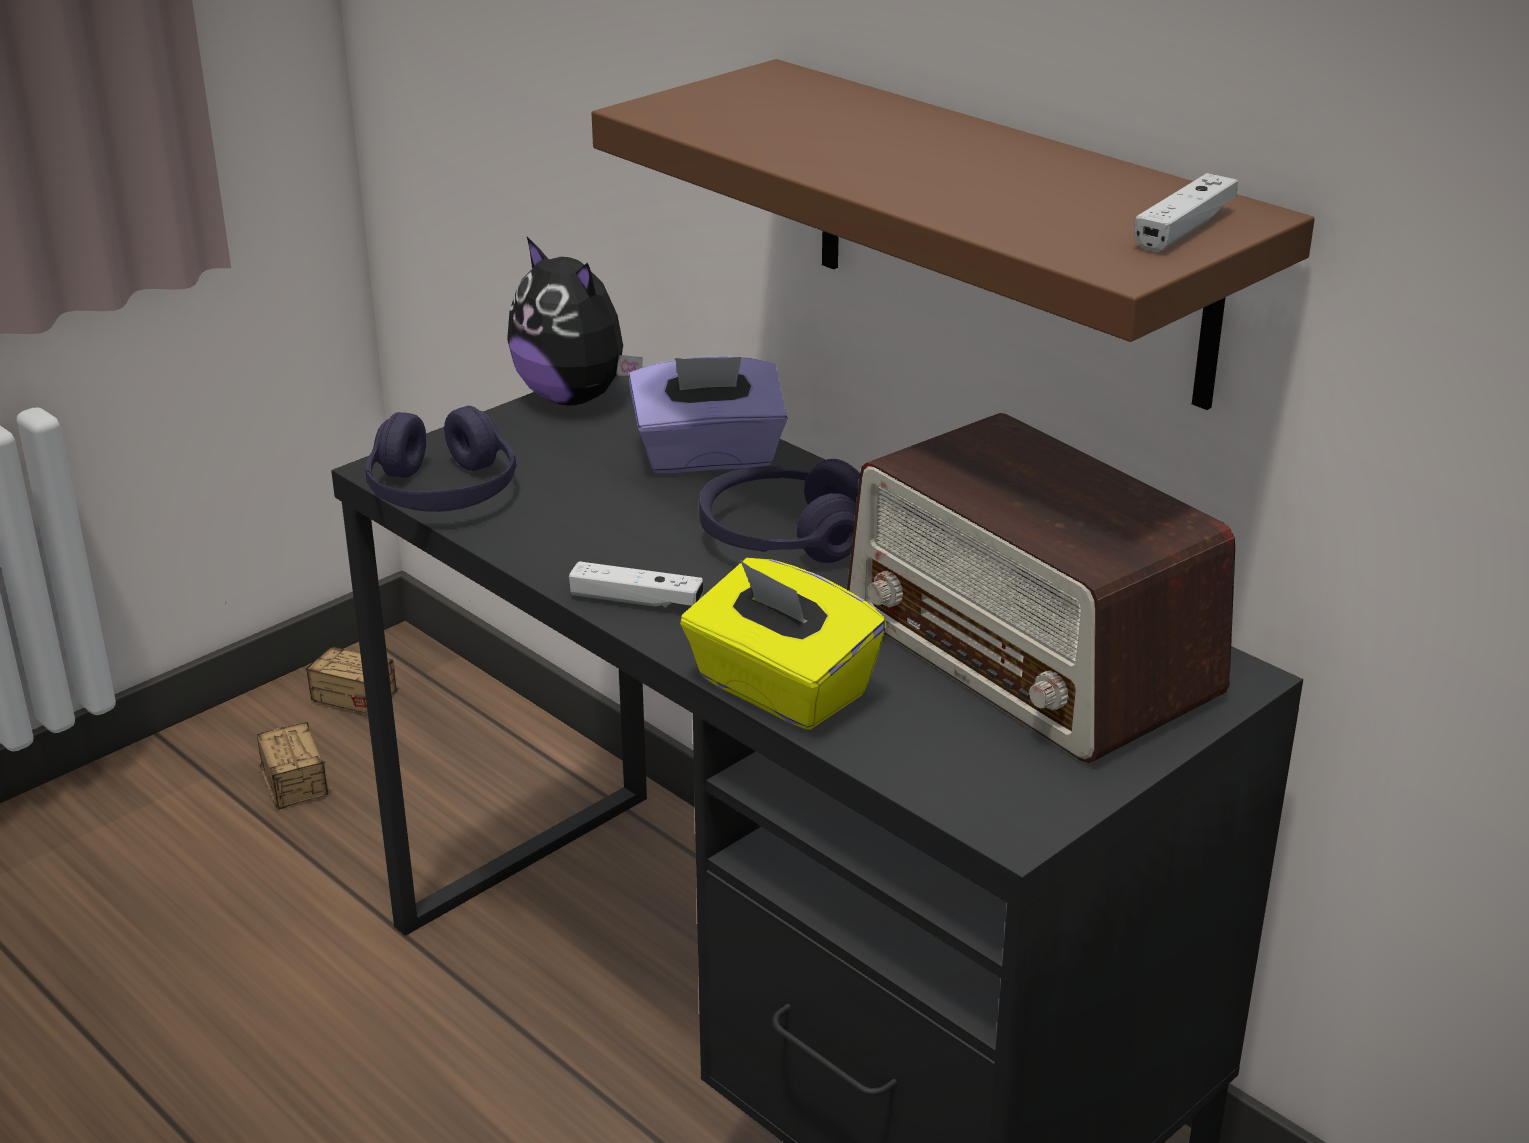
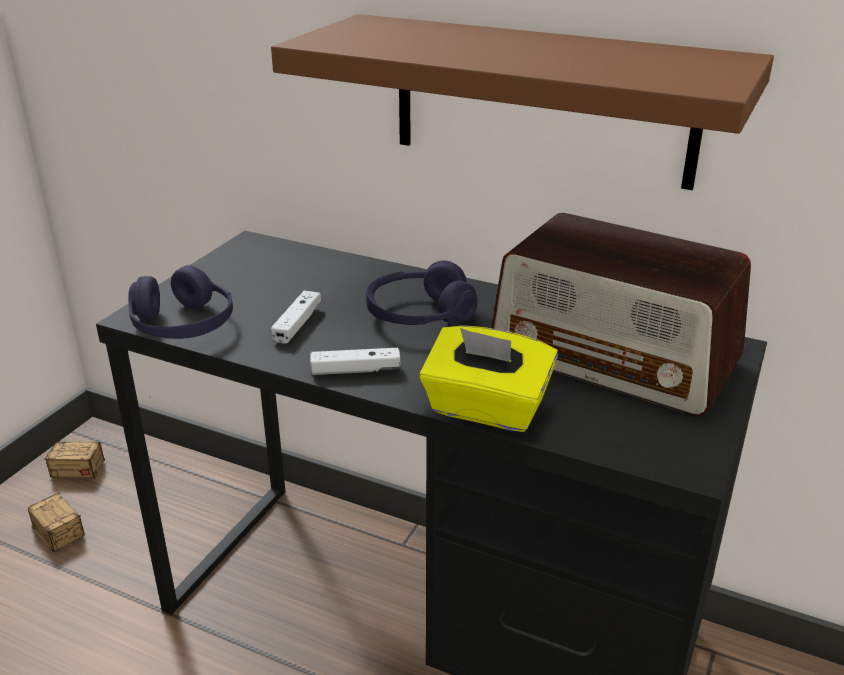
camera: 20 degrees left, 0 degrees up
(575, 397) = (235, 254): plush toy -> none
(708, 456) = (341, 275): purple tissue box -> none
(1184, 228) = (717, 66): white game controller -> white game controller (297, 324)

